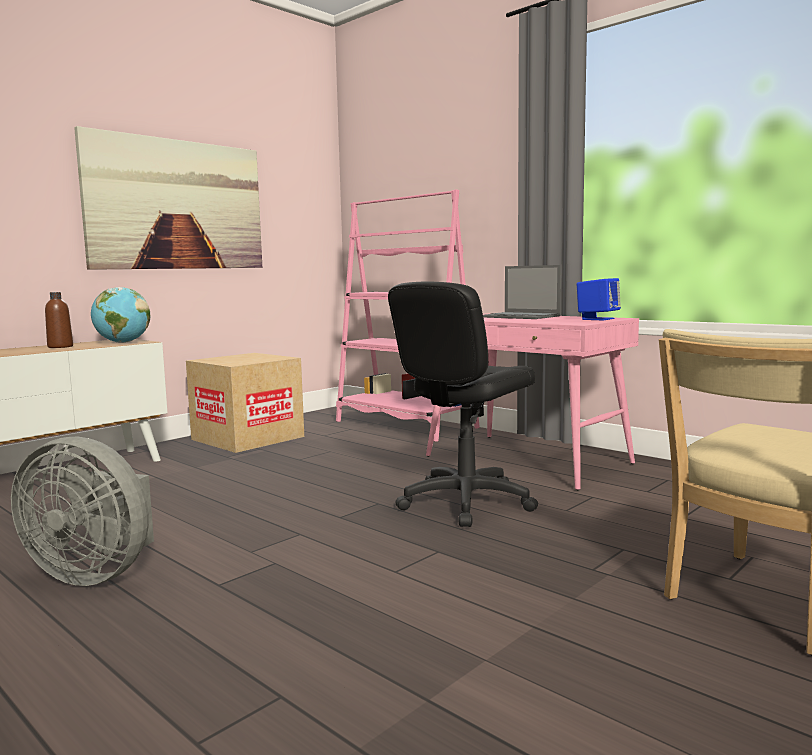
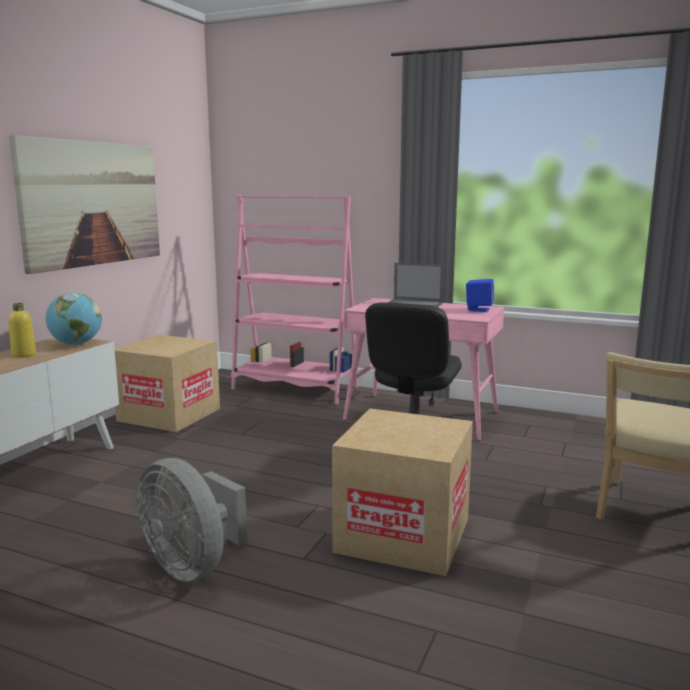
camera: 20 degrees left, 5 degrees up
(60, 347) = (24, 355): brown bottle -> yellow bottle
(95, 573) = (192, 565): grey fan -> grey fan turned 45 degrees clockwise
(365, 578) = (403, 535): none -> cardboard box

